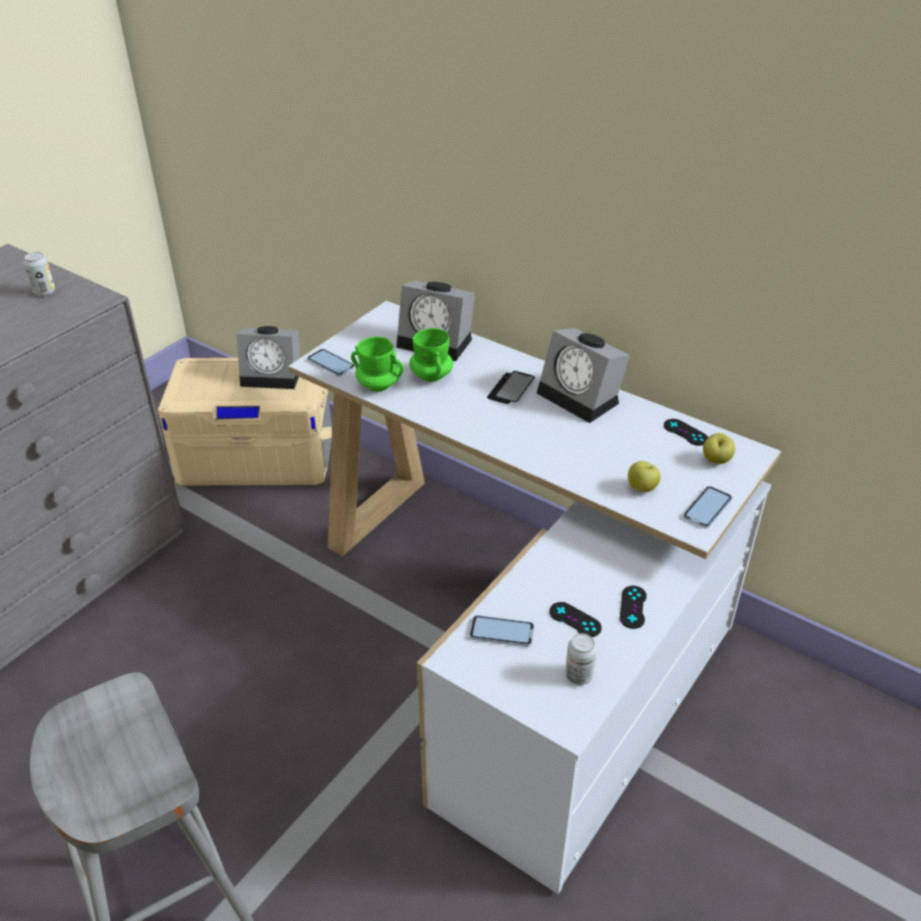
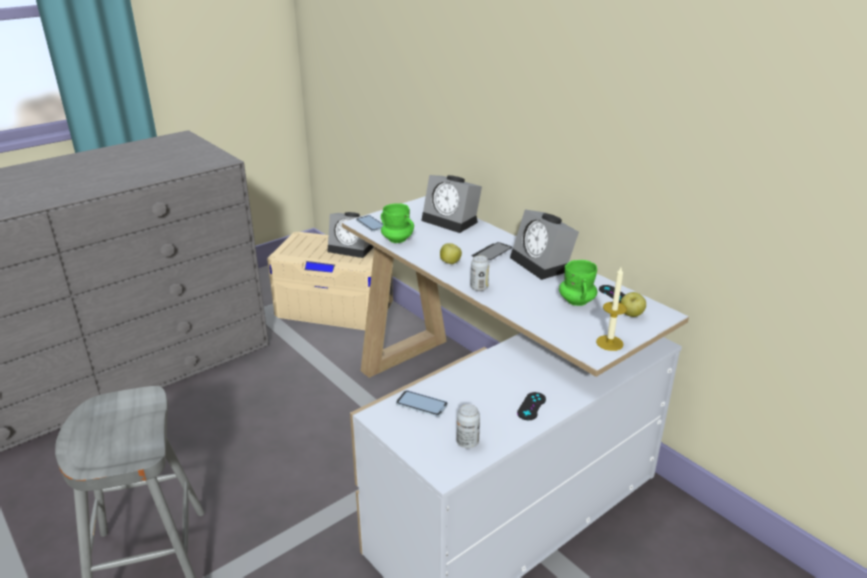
camera: 15 degrees right, 10 degrees down
(44, 292) = (194, 154): can -> can (479, 288)
(431, 375) = (437, 239): green mug -> green mug (576, 301)
(575, 620) = (482, 406): black game controller -> none
(642, 488) = (562, 323): apple -> apple (450, 263)
(707, 508) = (609, 343): phone -> candle

